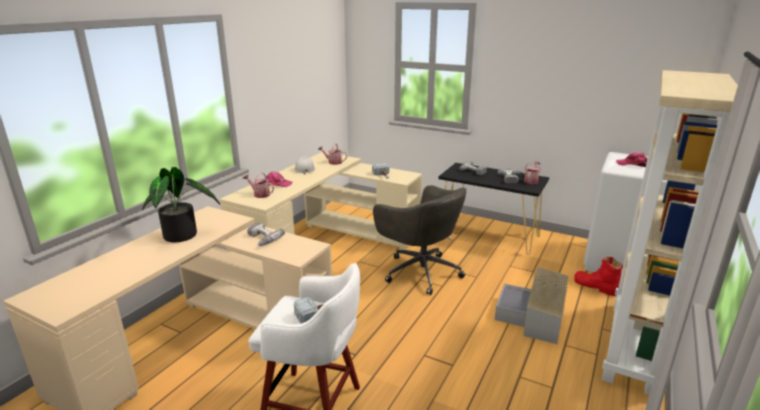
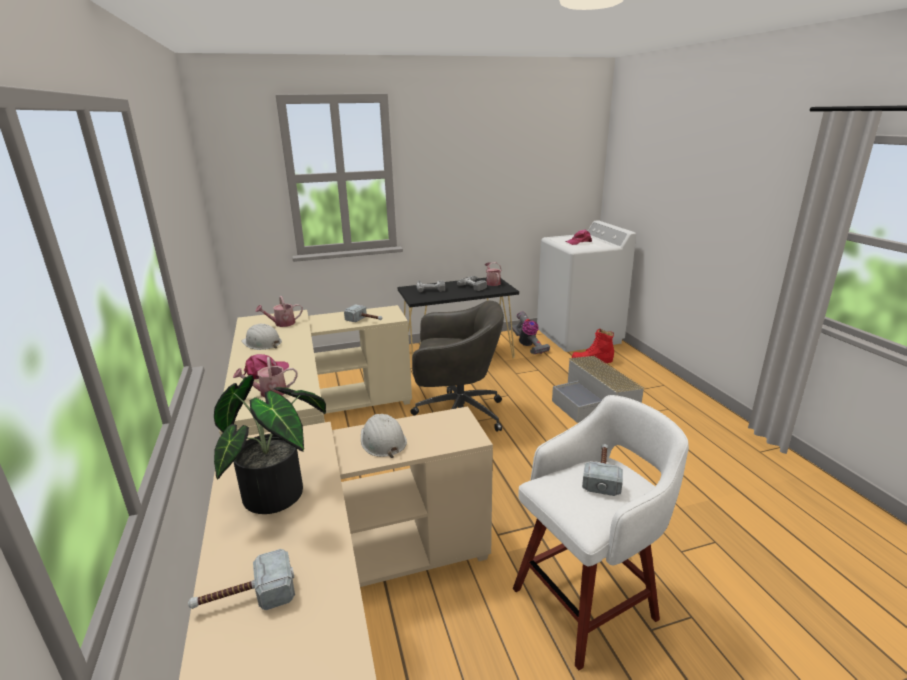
camera: 45 degrees left, 0 degrees up
(112, 262) = (245, 598): none -> hammer
(261, 239) = (382, 441): power drill -> white hard hat
(558, 251) = (528, 346): none -> vacuum cleaner
(633, 346) = (674, 391): beige bookcase -> none

